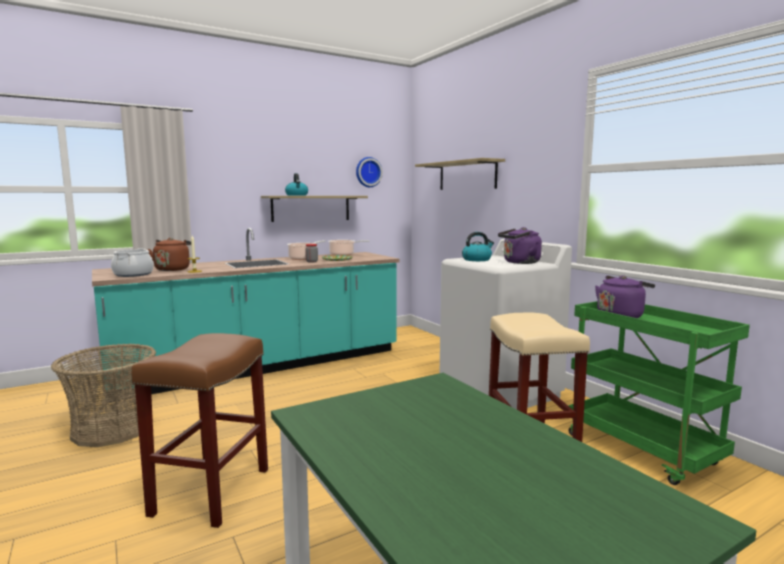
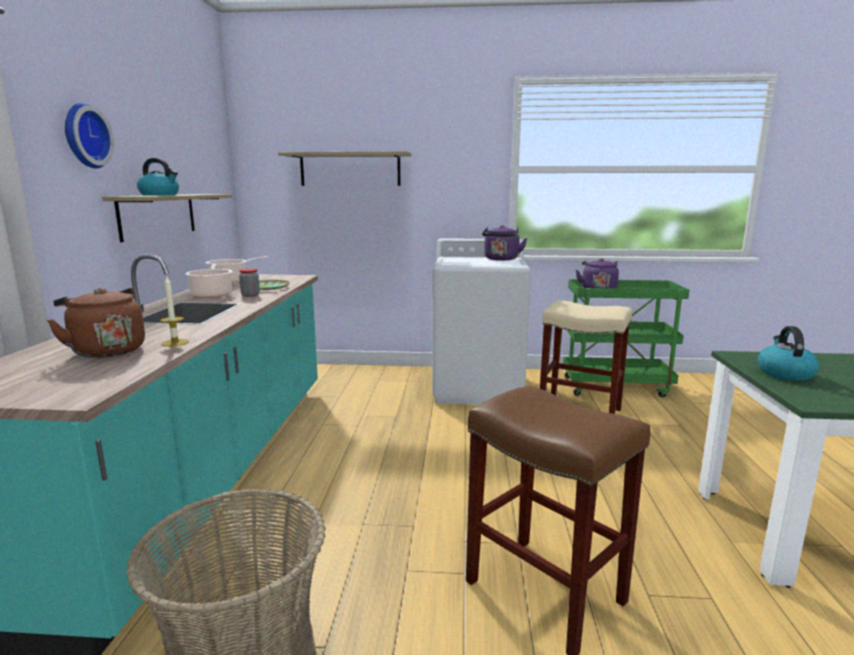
camera: 55 degrees left, 5 degrees up
(133, 274) = (90, 377): cooking pot -> none
(368, 172) = (202, 159): wall clock -> wall clock (84, 136)
(477, 259) = (462, 262): kettle -> kettle (784, 373)

